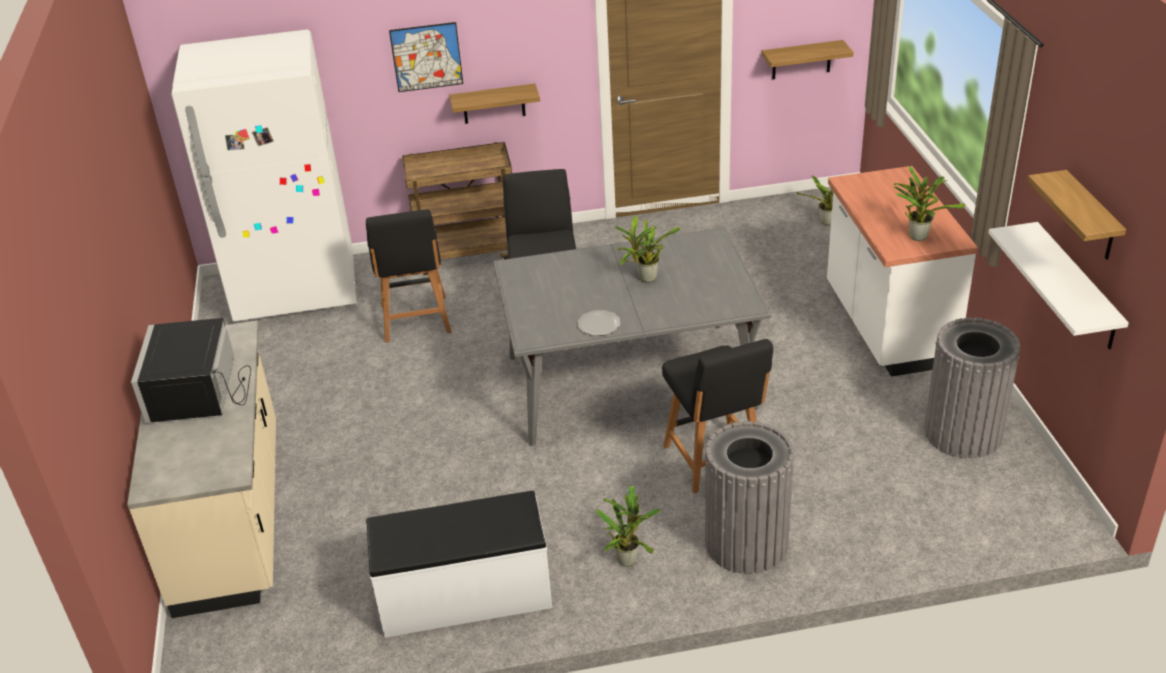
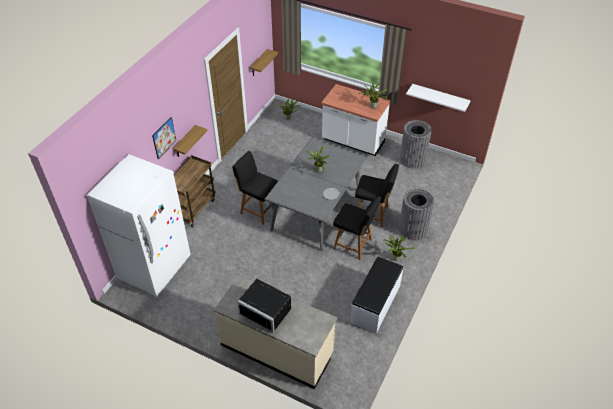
camera: 55 degrees left, 10 degrees up
(416, 321) = (219, 244): black chair -> black chair (354, 245)
(1091, 217) = (443, 75): shelf -> none

